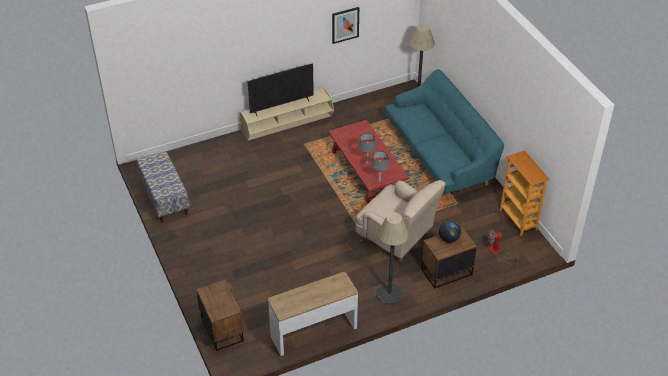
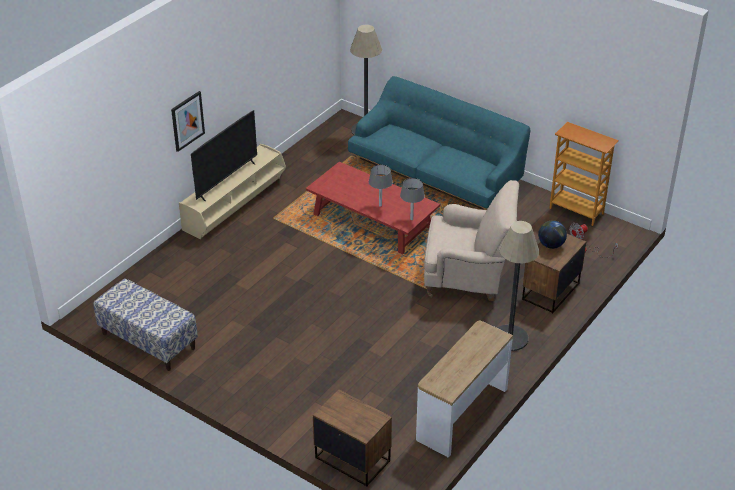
camera: 30 degrees left, 5 degrees down
(345, 25) = (274, 51): picture -> picture (187, 121)

